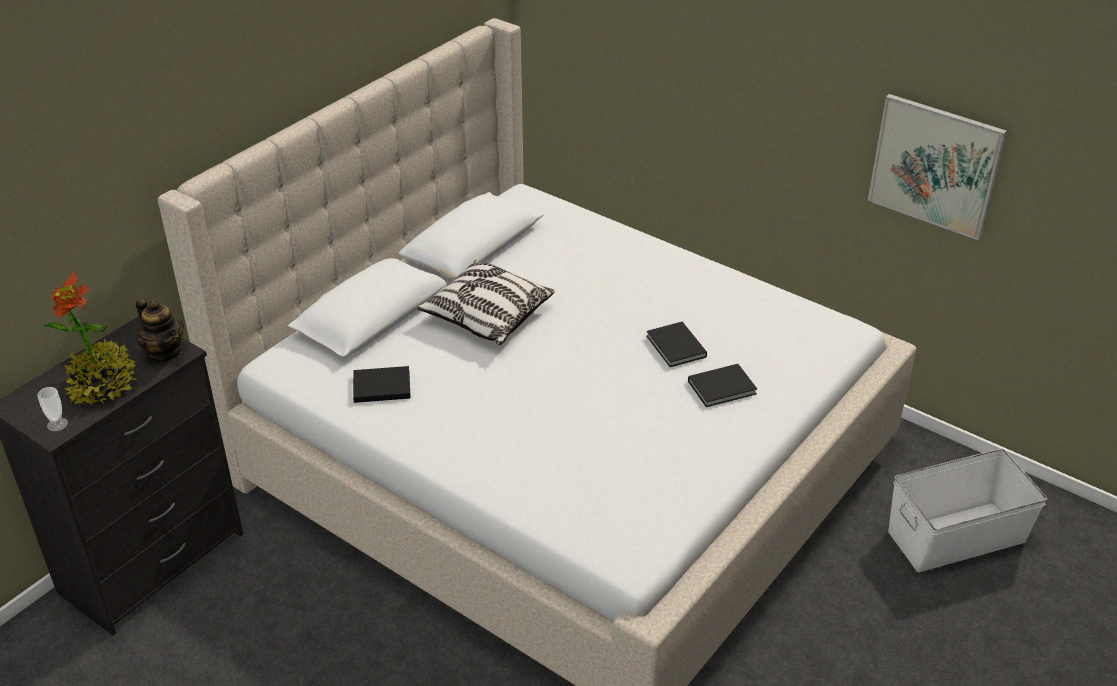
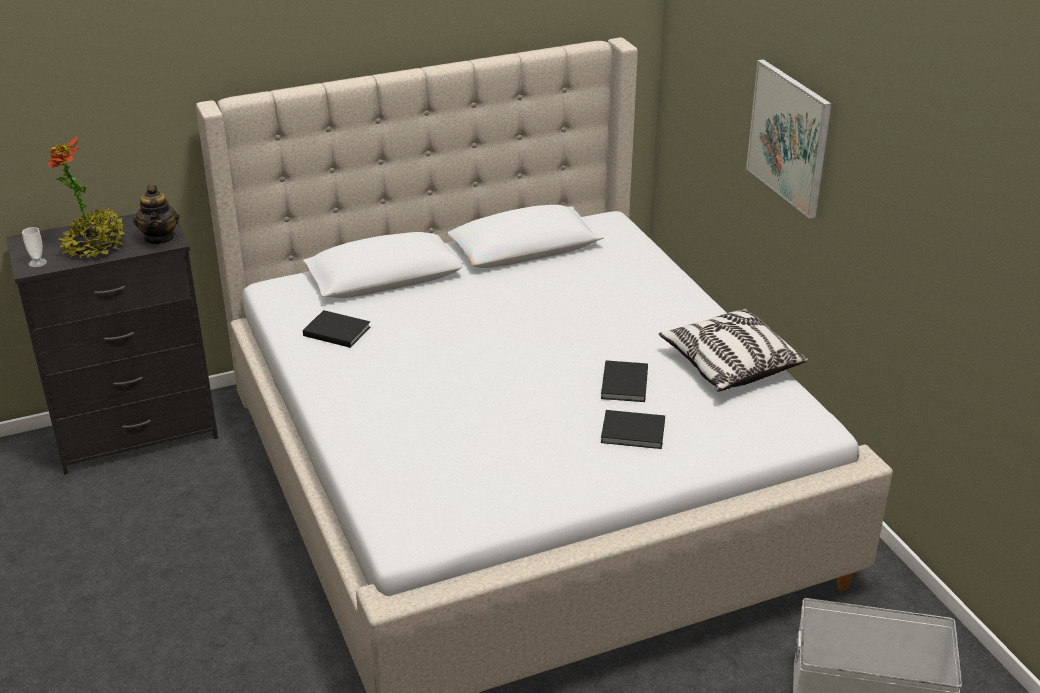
camera: 30 degrees right, 5 degrees down
(487, 316) = (478, 306): pillow -> pillow (729, 365)
(935, 166) = (952, 267): picture -> picture (789, 137)

